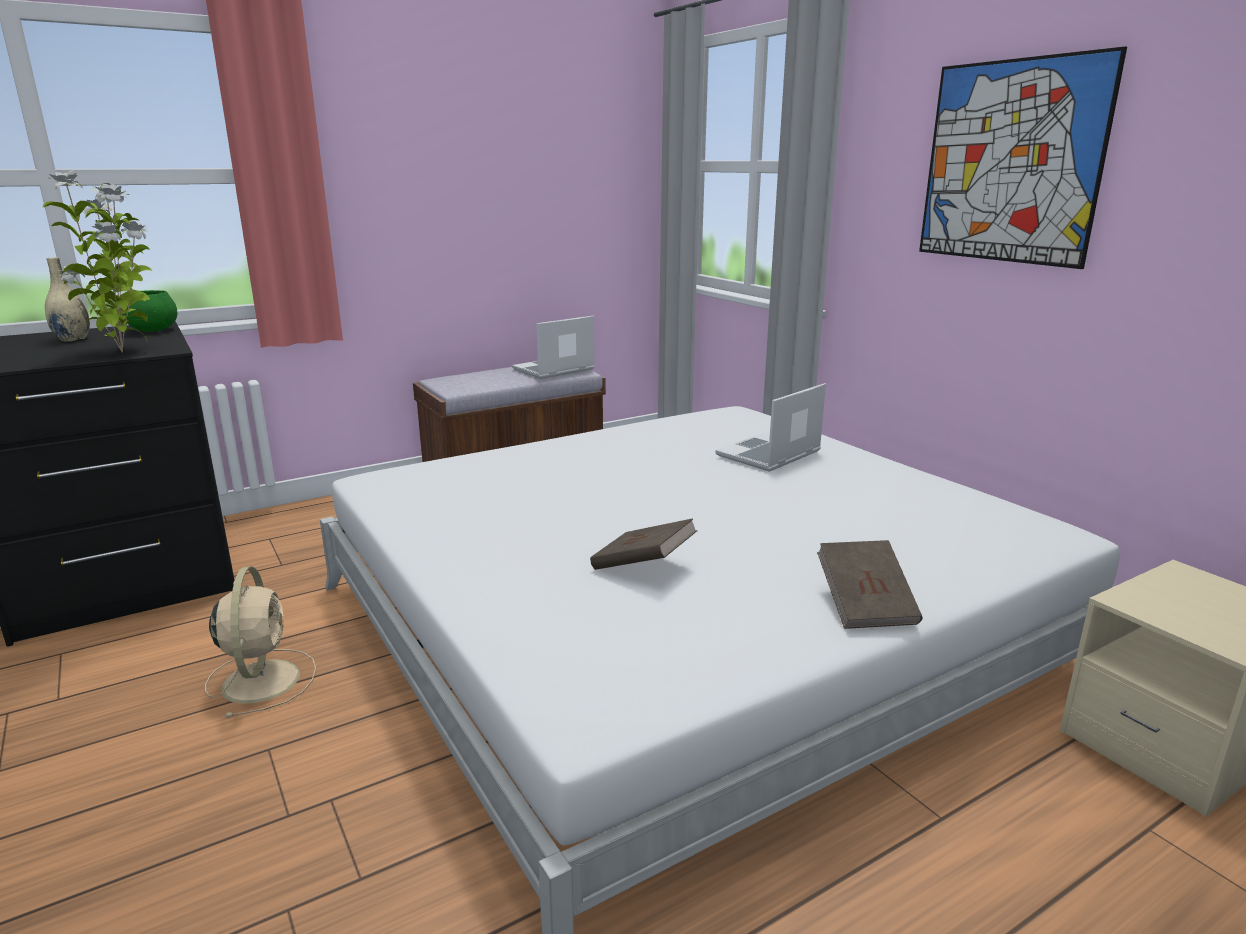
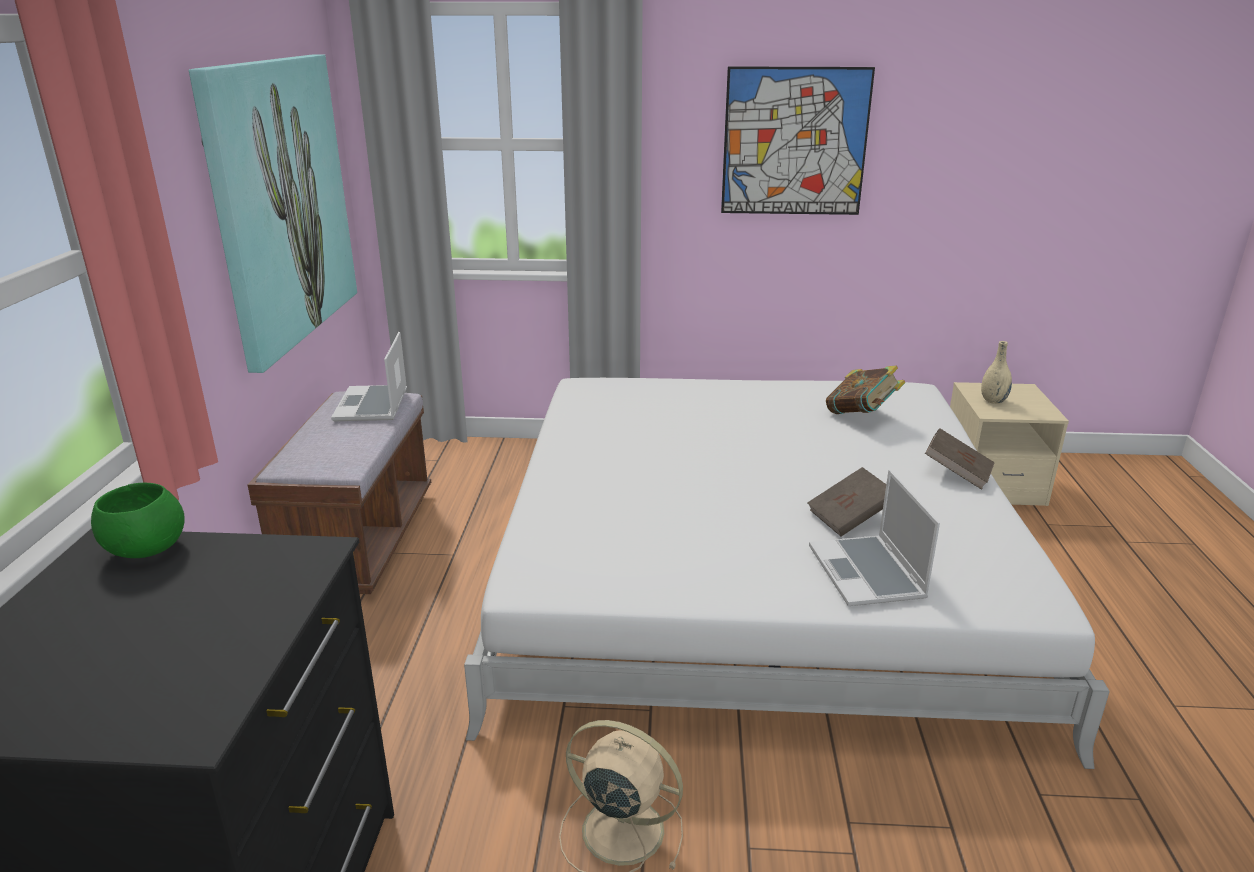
camera: 55 degrees left, 5 degrees up
(72, 339) = (95, 617): beige vase -> beige vase (993, 401)
(125, 352) = (284, 580): potted plant -> none
(530, 192) = (280, 202): none -> picture
(769, 454) = (698, 408): laptop -> laptop (868, 574)
(903, 519) = (861, 415): none -> book

